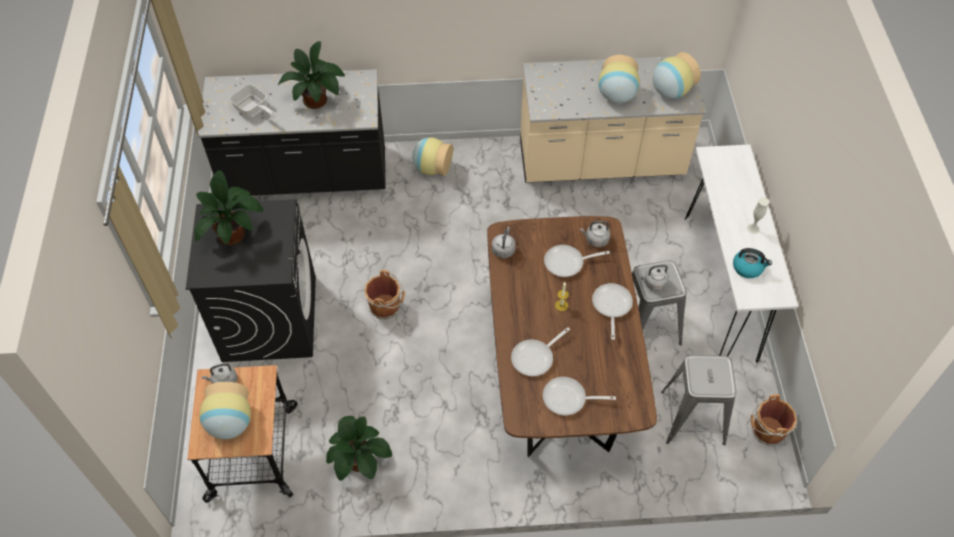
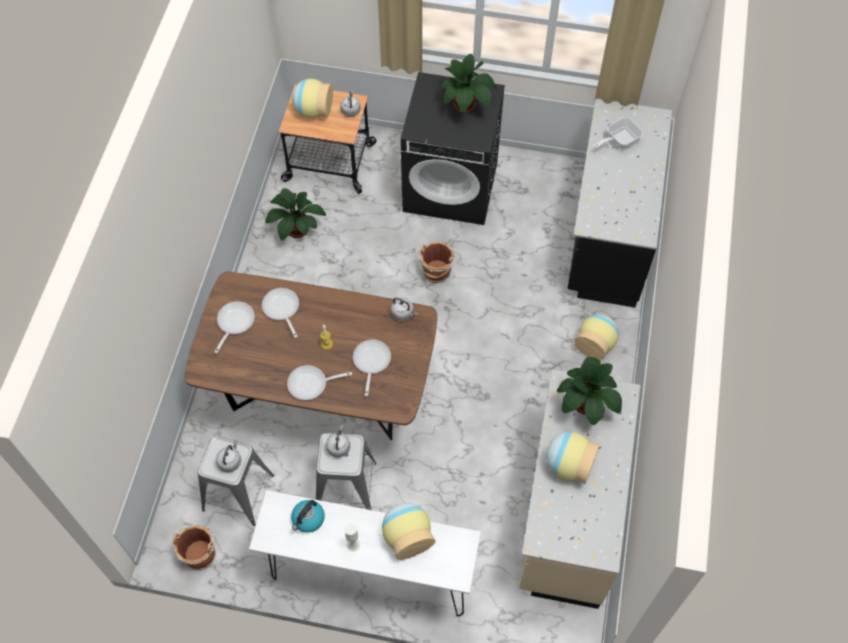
camera: 105 degrees right, 5 degrees up
(317, 99) = (621, 191): potted plant -> potted plant (585, 404)
(595, 240) = (390, 394): grey kettle -> grey kettle (230, 461)
(611, 306) = (311, 384): frying pan -> frying pan turned 150 degrees clockwise
(670, 91) = (562, 525): vase -> vase (407, 536)

